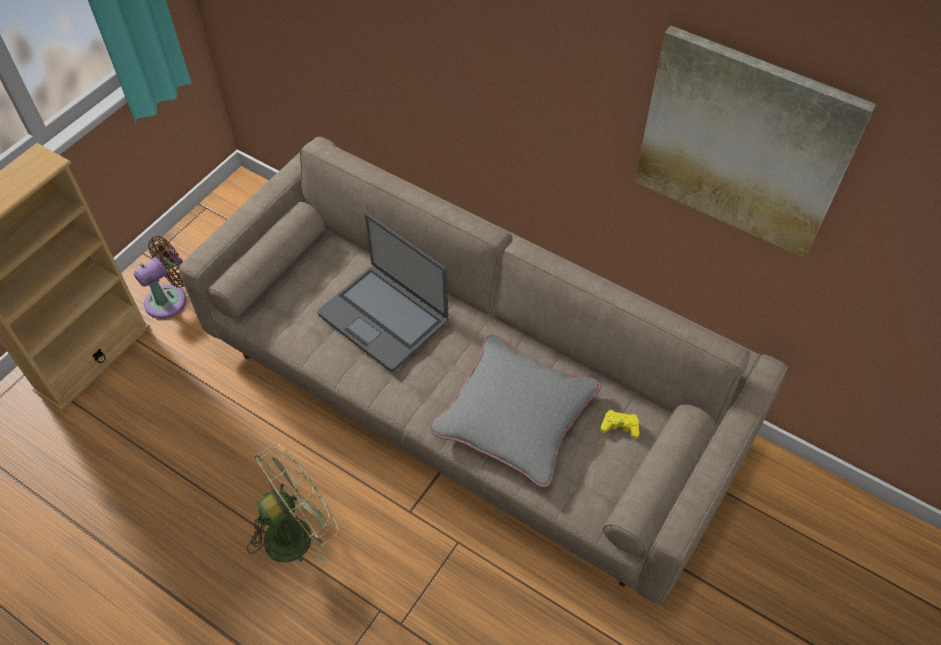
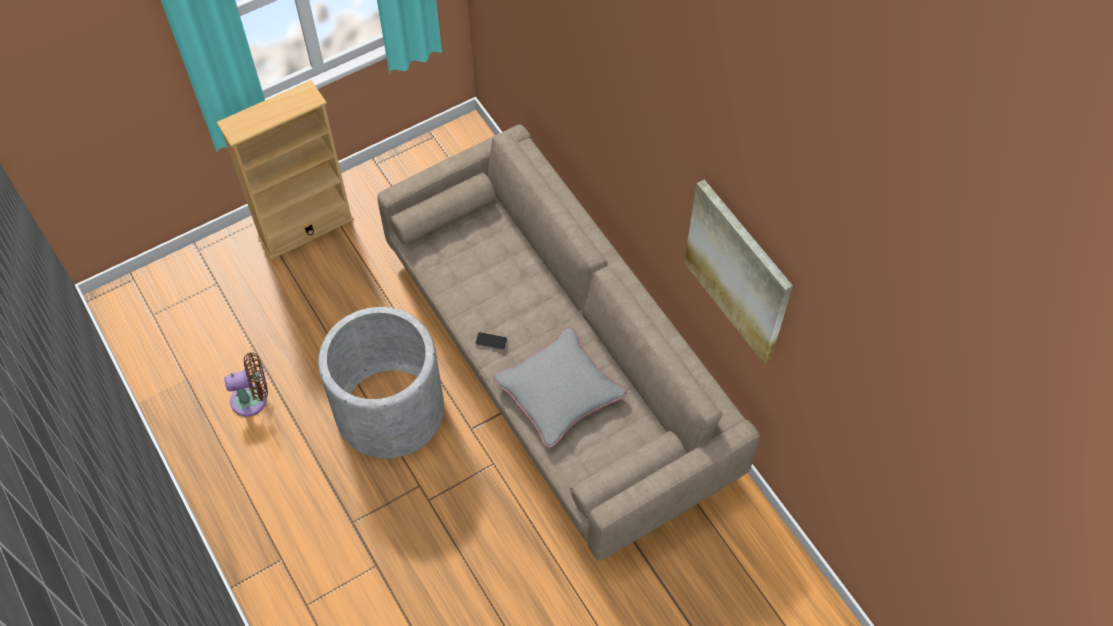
camera: 25 degrees right, 5 degrees up
(170, 299) = (376, 203): brown fan -> brown fan (253, 399)
(297, 531) = (389, 410): green fan -> grey planter
(384, 317) = (505, 283): laptop -> none
(402, 390) = (491, 341): none -> phone
(620, 426) = (626, 429): yellow game controller -> none

